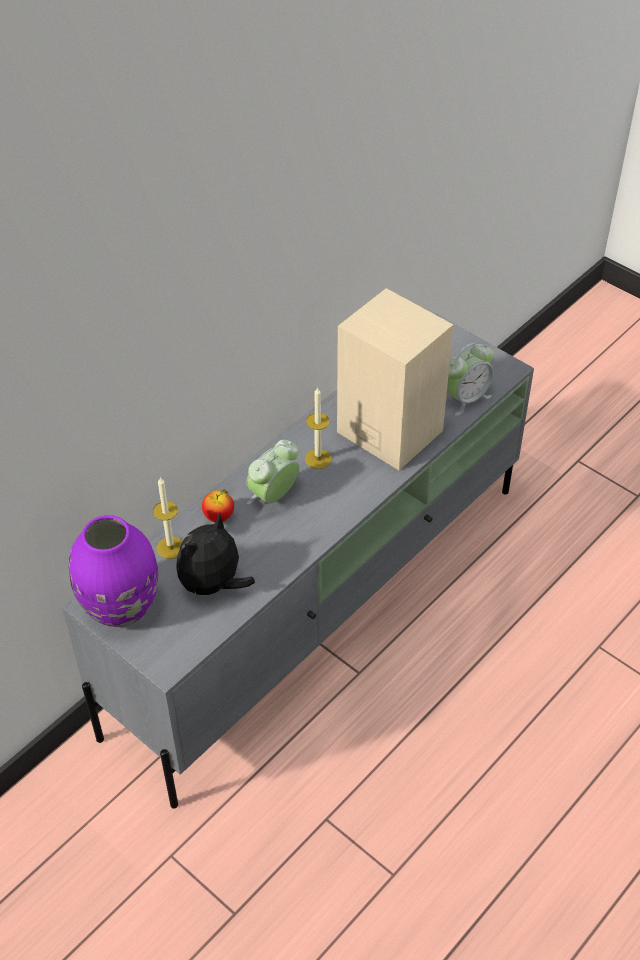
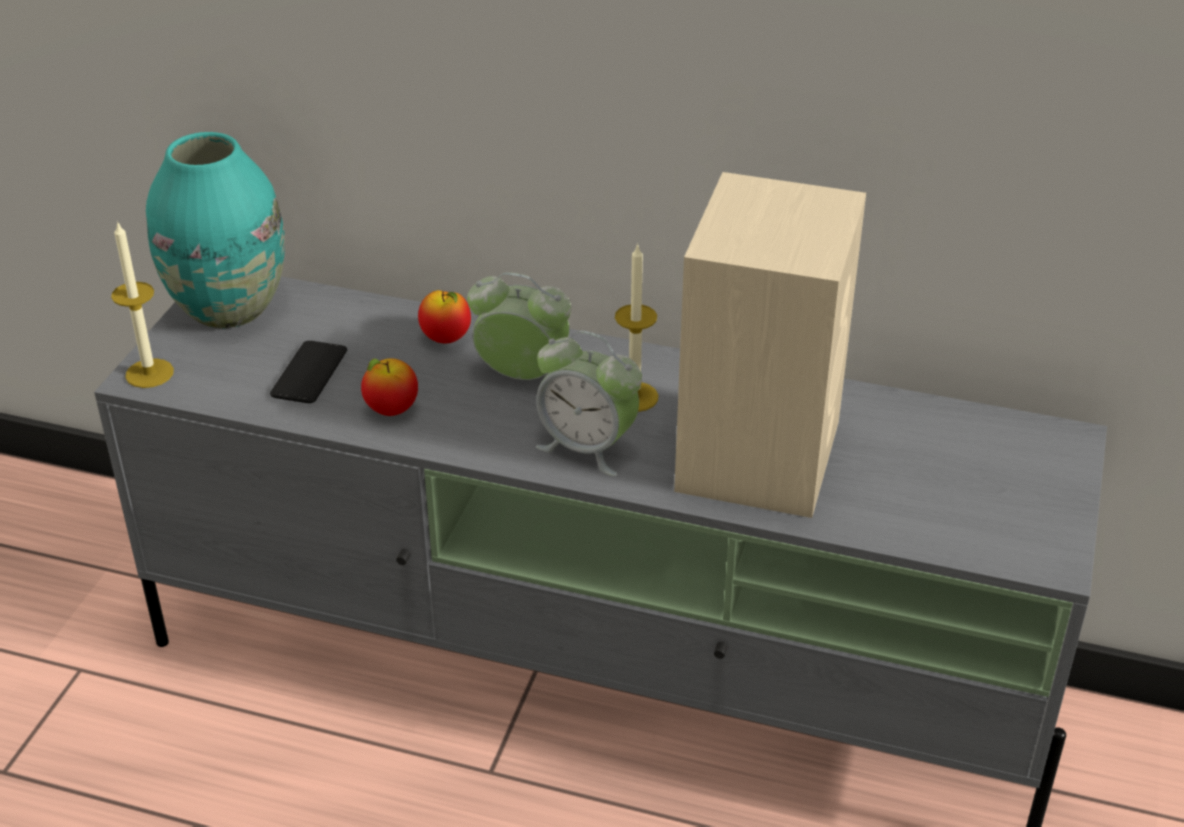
camera: 65 degrees right, 10 degrees down
(122, 608) = (229, 309): purple vase -> turquoise vase
(170, 547) = (361, 315): candle -> candle (149, 373)
(213, 585) = (309, 373): plush toy -> phone
(269, 558) = (391, 410): none -> apple
(465, 398) = (919, 524): alarm clock -> alarm clock (587, 447)

